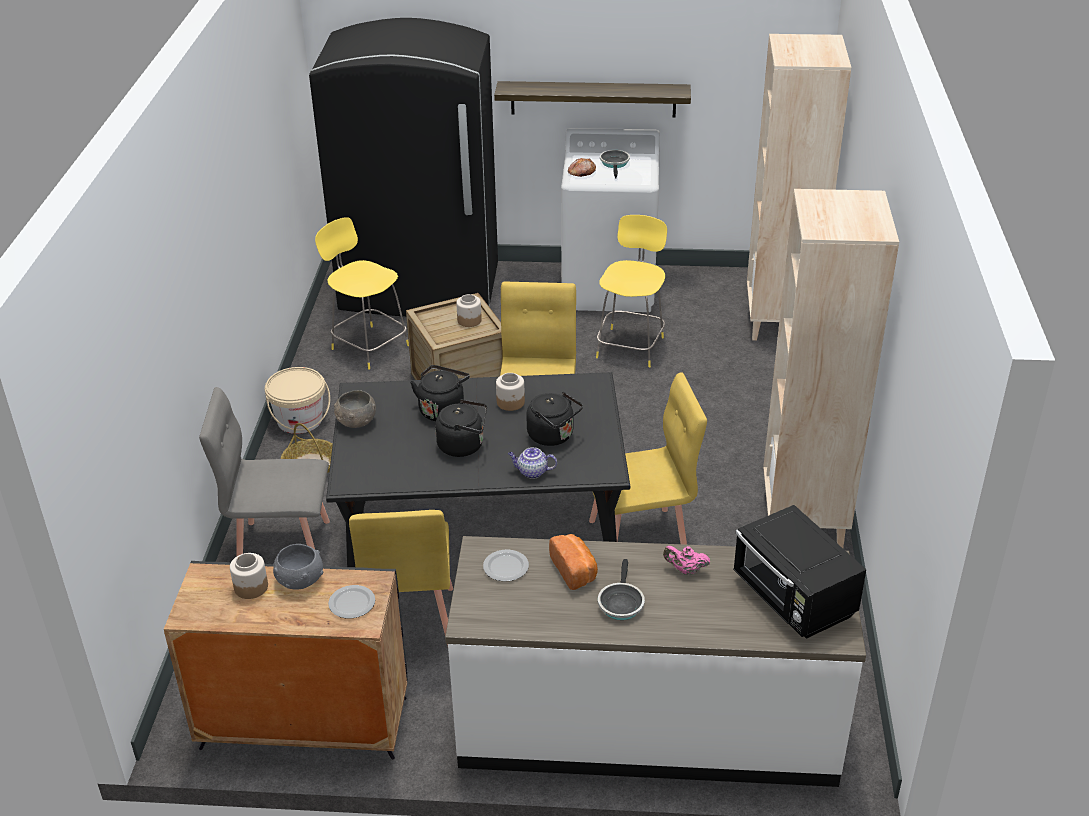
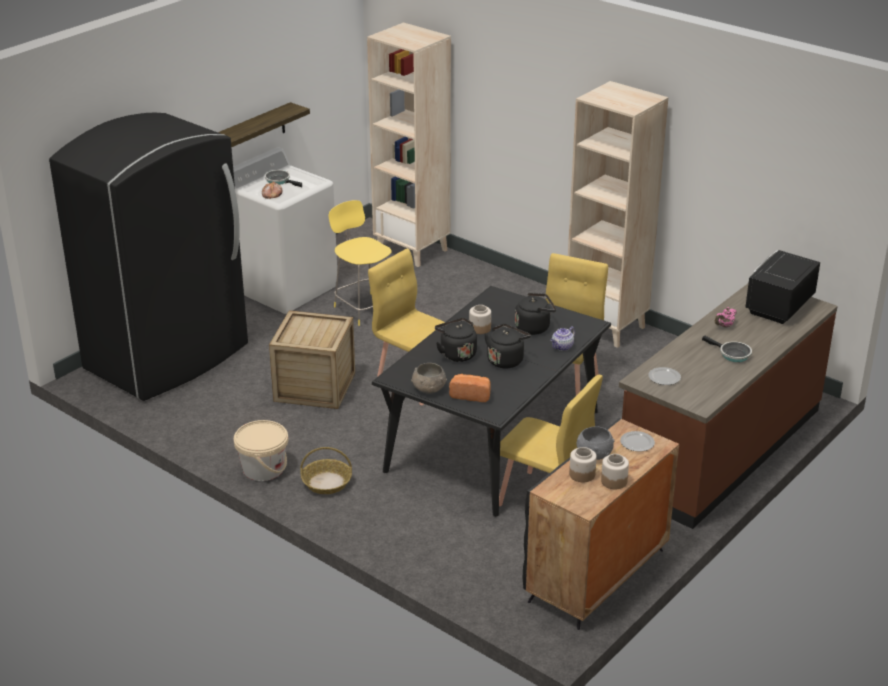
camera: 55 degrees left, 5 degrees down
(282, 546) = (405, 526): grey chair -> none
(368, 346) = (210, 406): yellow stool -> none
(469, 320) = (317, 326): jar -> jar (614, 481)
(575, 571) = (690, 357): bread -> bread (471, 395)
(647, 724) = (719, 449): white counter -> brown counter
(793, 599) = (778, 306): black microwave -> black microwave turned 120 degrees clockwise

